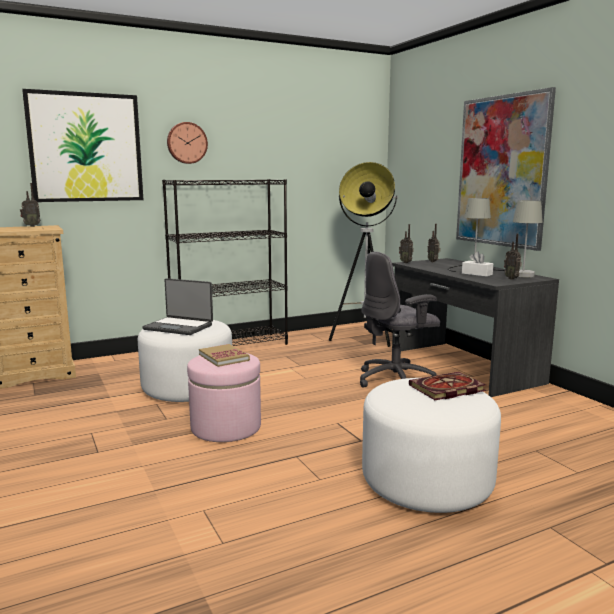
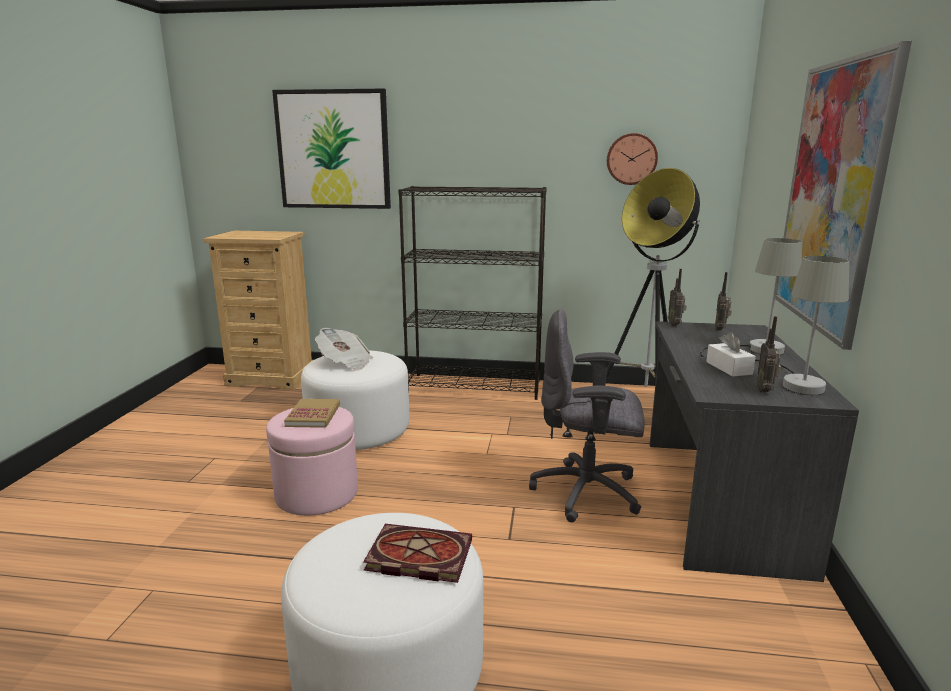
camera: 35 degrees right, 5 degrees up
(31, 226) = (277, 232): radio -> none
(179, 327) = (345, 363): laptop -> newspaper
(186, 143) = (442, 142): wall clock -> wall clock (631, 159)

